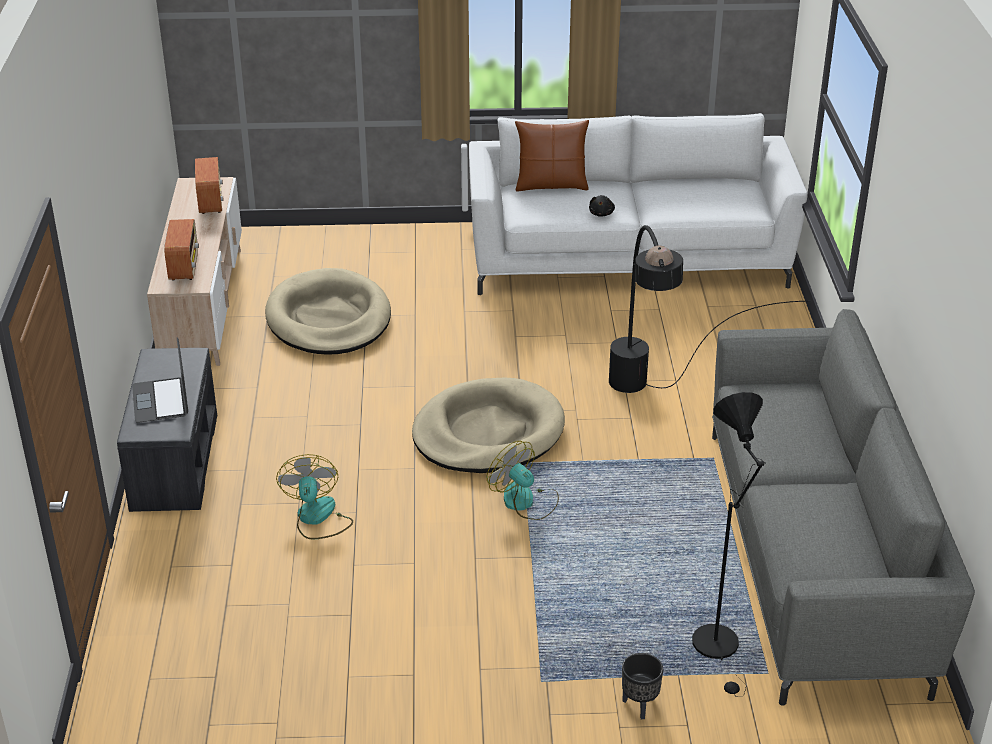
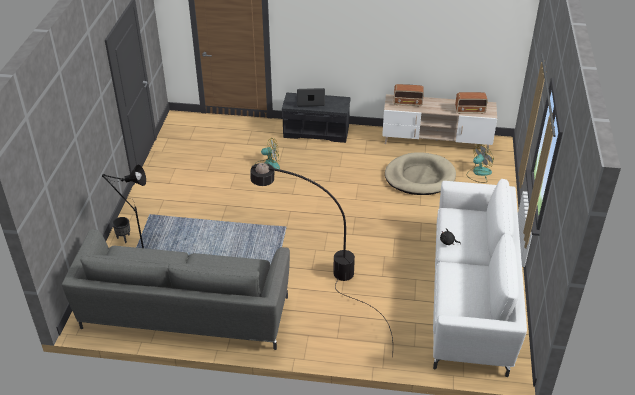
camera: 100 degrees right, 5 degrees up
(488, 432) = (312, 219): beige dog bed -> none
(525, 502) = (258, 224): fan -> fan (478, 173)
(551, 185) = (483, 226): brown pillow -> none

